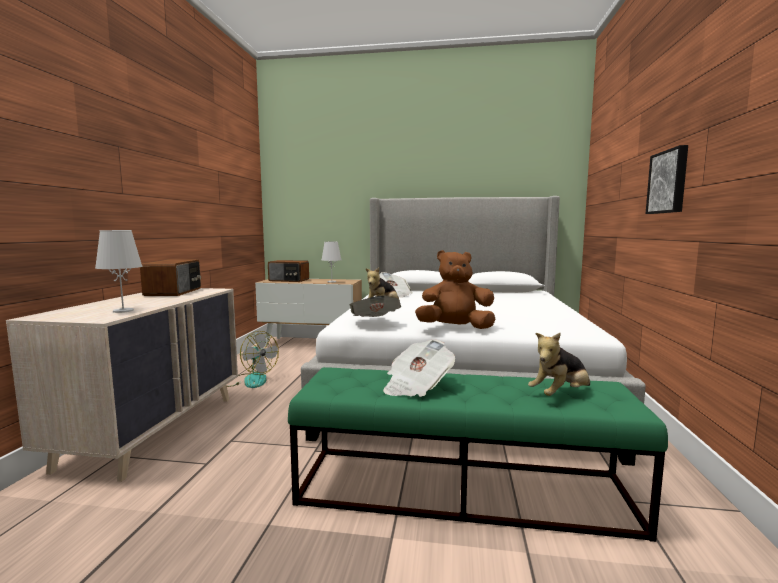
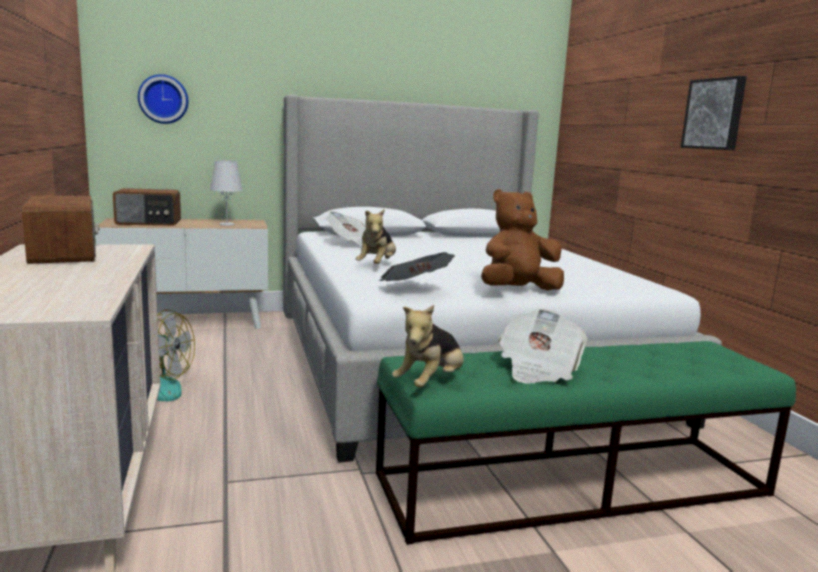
camera: 25 degrees left, 5 degrees up
(123, 311) = (77, 295): white table lamp -> none
(303, 206) = (163, 99): none -> wall clock
(560, 395) = (683, 361): plush toy -> plush toy (430, 383)

